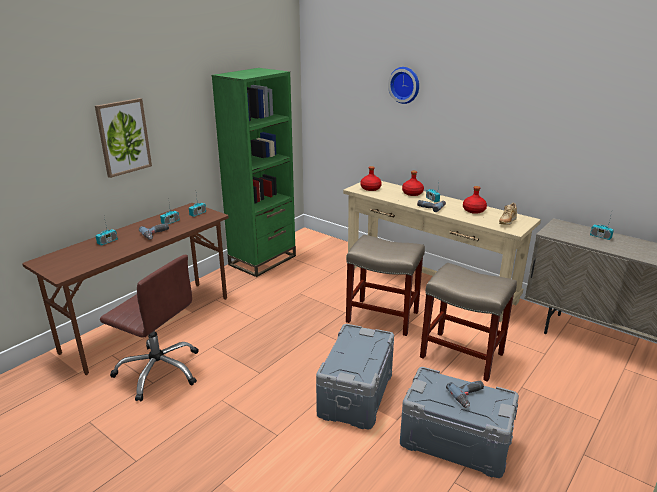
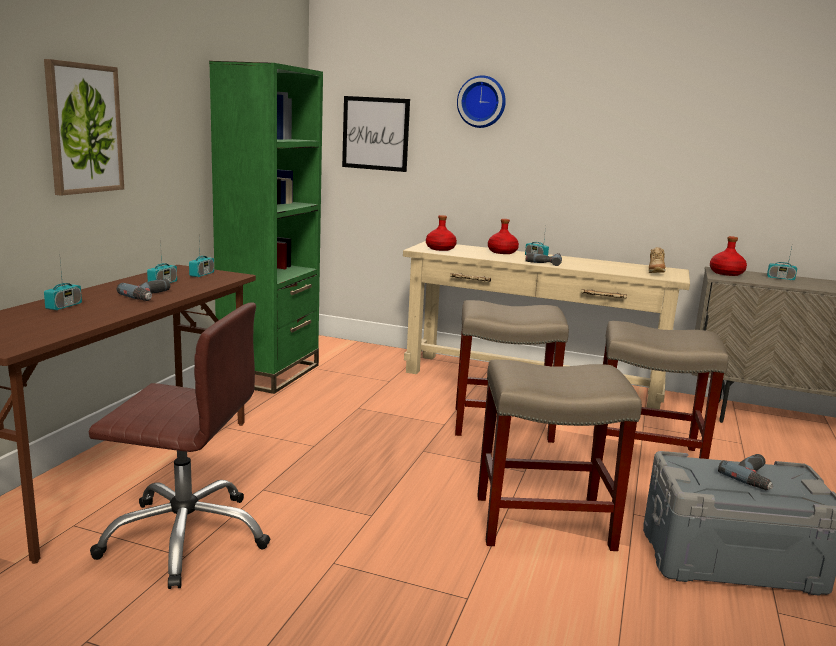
camera: 20 degrees left, 10 degrees down
(340, 102) = (375, 133): none -> picture
(357, 394) = (545, 522): grey storage box -> beige stool
(474, 210) = (601, 264): red bottle -> red bottle (726, 273)

